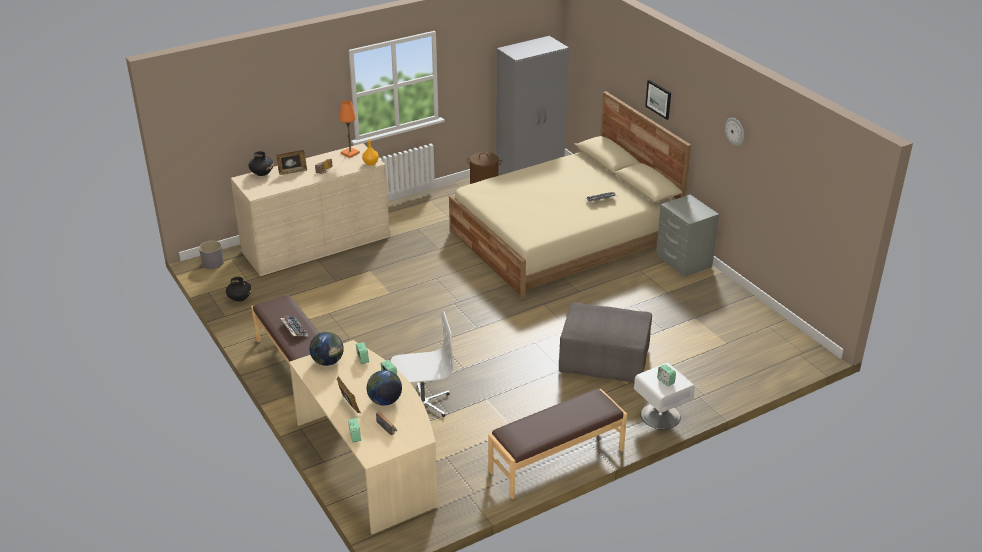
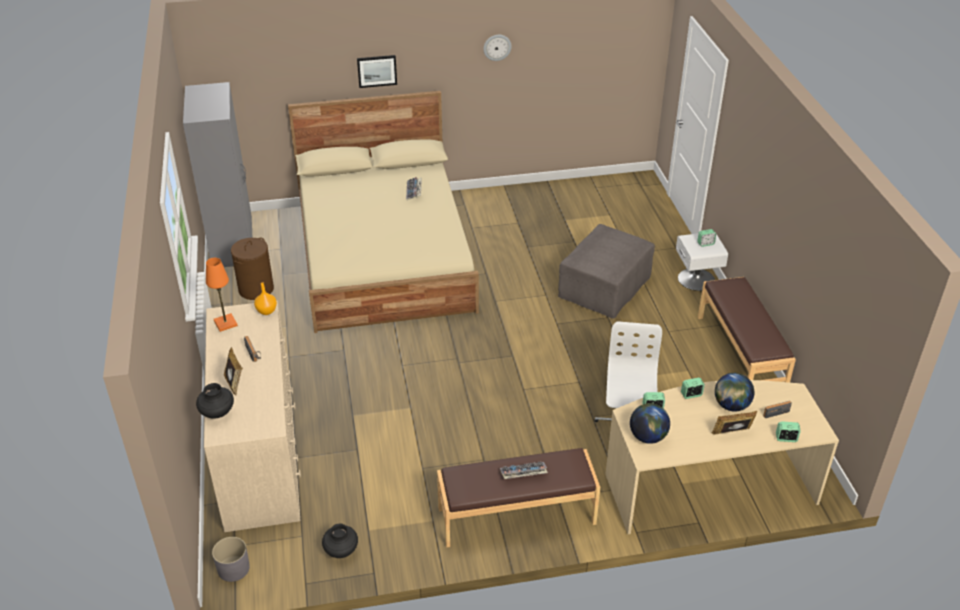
camera: 70 degrees left, 5 degrees up
(683, 262) = (474, 200): grey nightstand -> none

